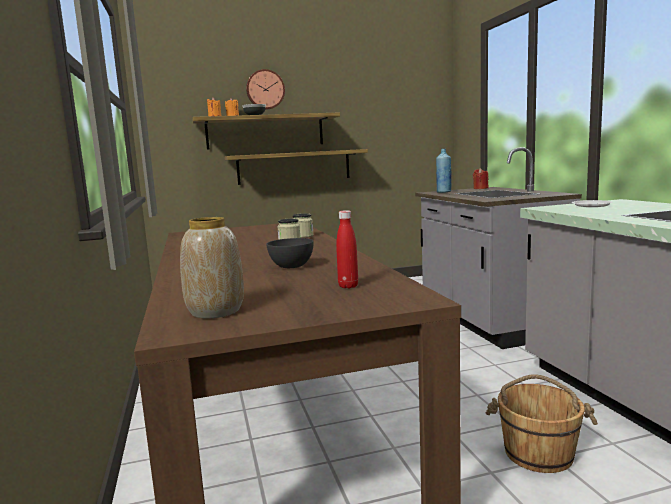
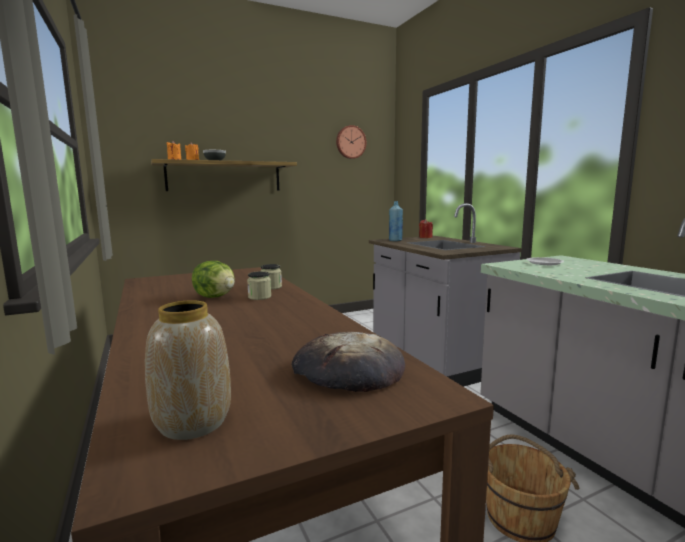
camera: 10 degrees left, 0 degrees up
(249, 243) = (216, 296): none -> lettuce
(265, 89) = (225, 136): wall clock -> wall clock (350, 142)
(291, 266) = (271, 334): grey bowl -> none
(294, 167) = (252, 210): shelf -> none
(348, 286) = (348, 370): red bottle -> bread

